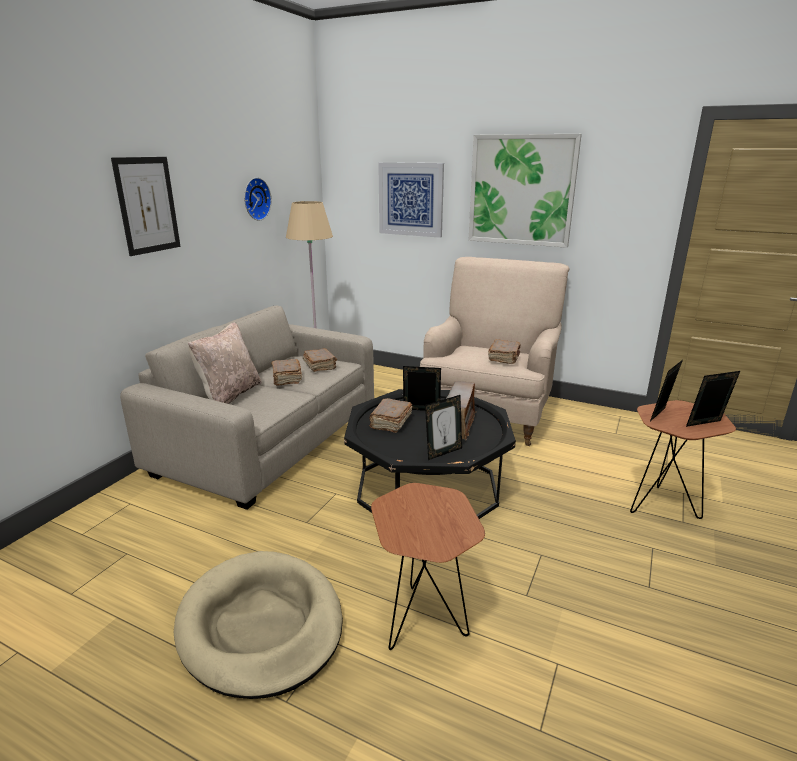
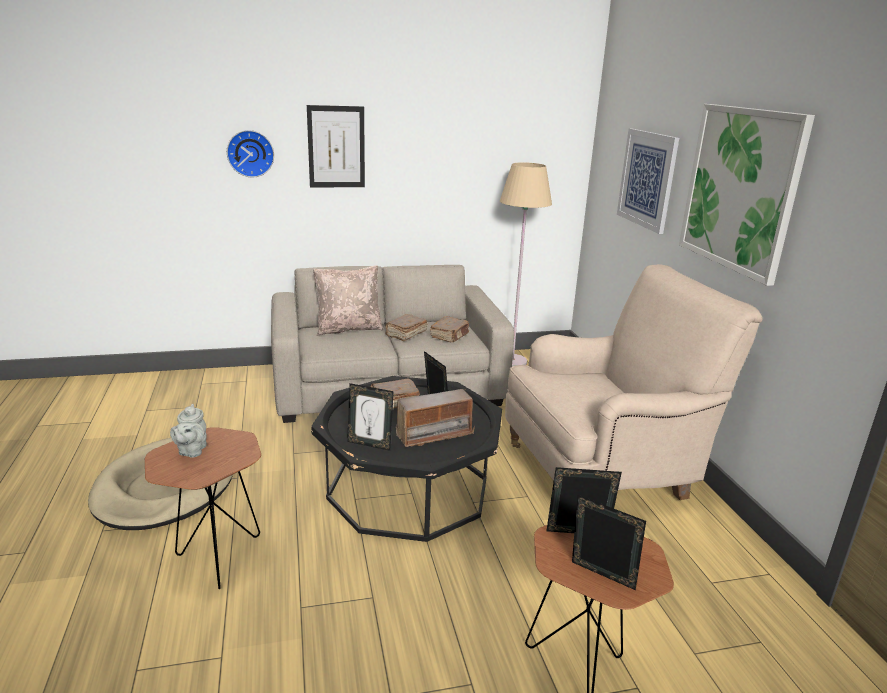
camera: 50 degrees right, 0 degrees up
(255, 199) = (473, 154): wall clock -> wall clock (250, 153)
(411, 522) = (191, 451): none -> grey teapot
(504, 358) = (585, 399): brown book -> none

